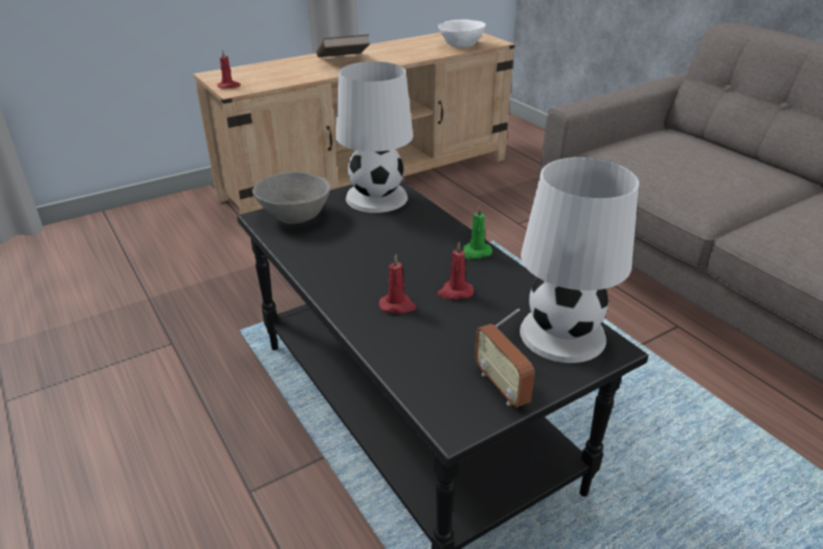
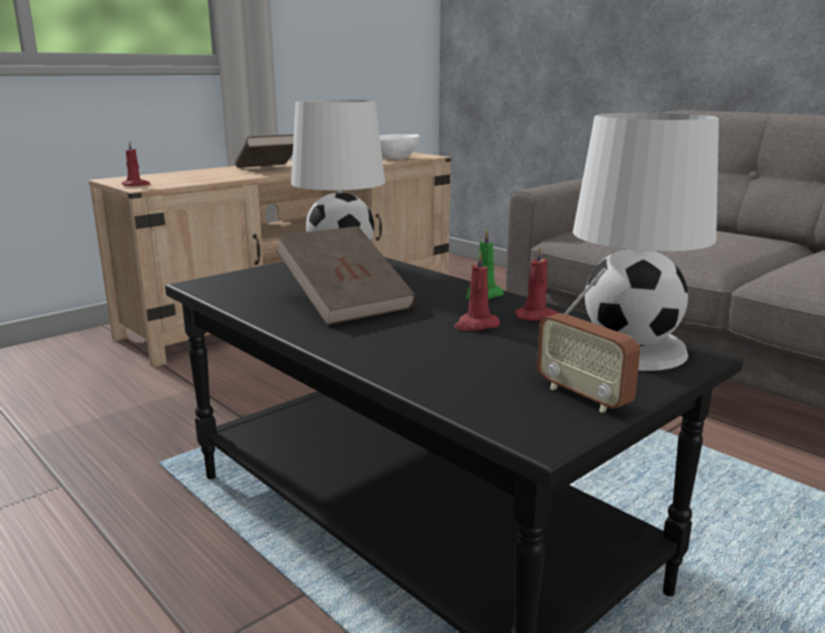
camera: 10 degrees left, 15 degrees down
(295, 215) = (244, 281): grey bowl -> none
(365, 253) = (346, 303): none -> brown book
(398, 306) = (408, 340): red candle -> red candle (537, 317)

